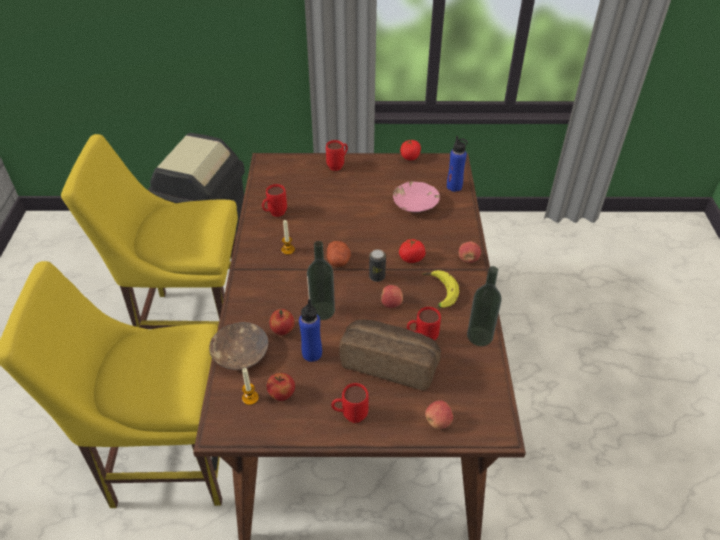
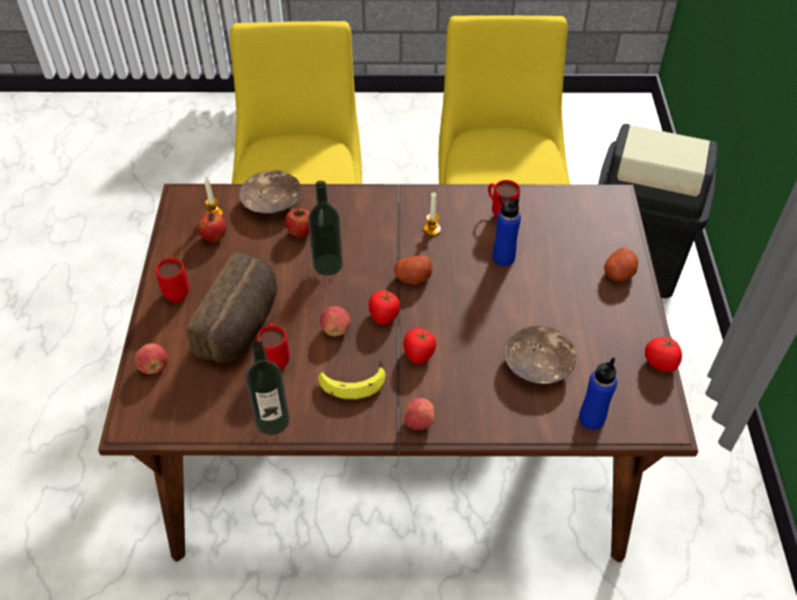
camera: 90 degrees right, 5 degrees up
(312, 354) = (264, 258): blue bottle -> blue bottle (503, 258)
(338, 165) = (619, 274): red mug -> potato
(377, 276) = (384, 316): can -> tomato
(415, 204) = (538, 364): pink bowl -> brown bowl

